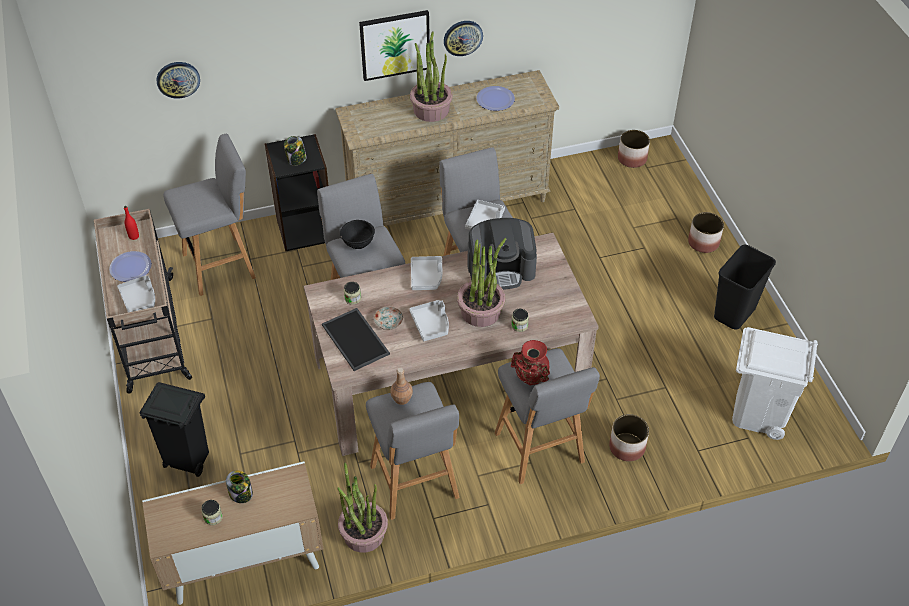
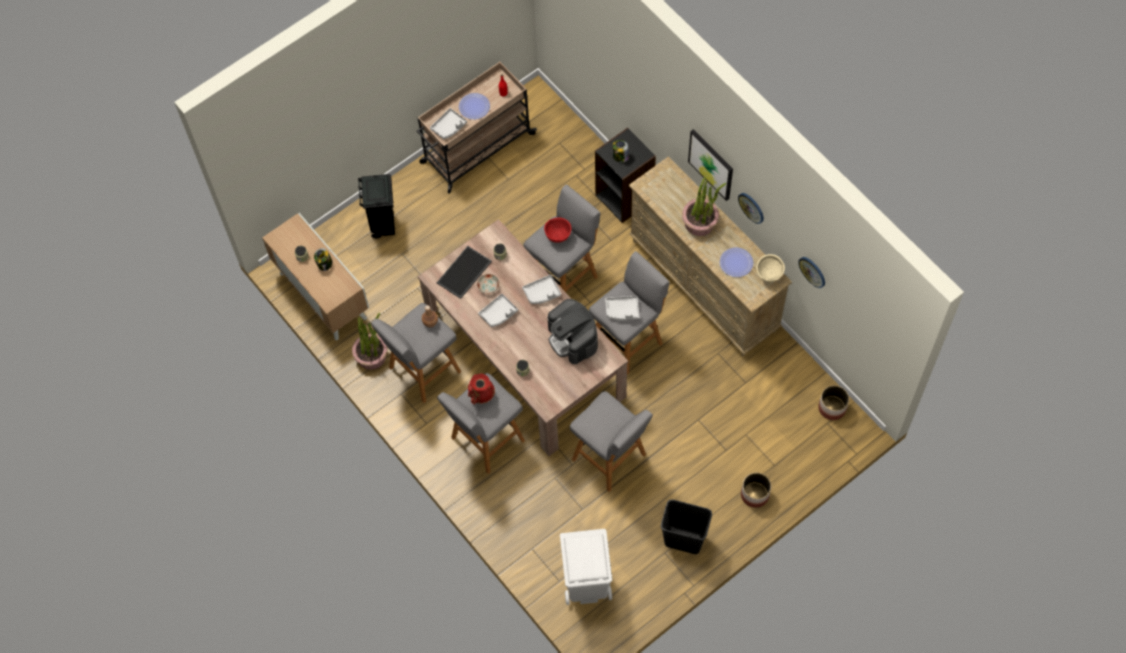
camera: 70 degrees right, 15 degrees up
(178, 79) = (594, 43): wall clock -> wall clock (812, 271)
(222, 265) = (561, 160): grey stool -> grey stool (610, 459)
(358, 244) = (558, 236): black bowl -> red bowl
(481, 311) = (525, 340): potted plant -> none
(522, 82) = (769, 274): none -> beige bowl
(627, 447) = (513, 498): planter -> none

